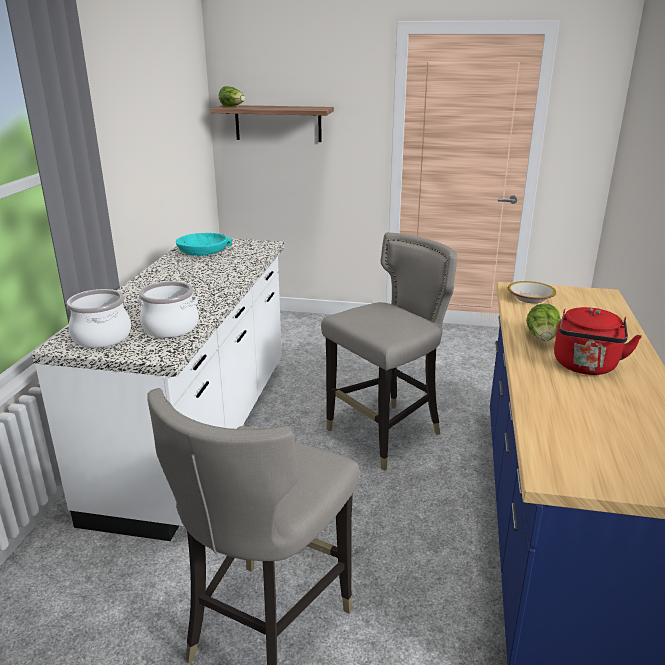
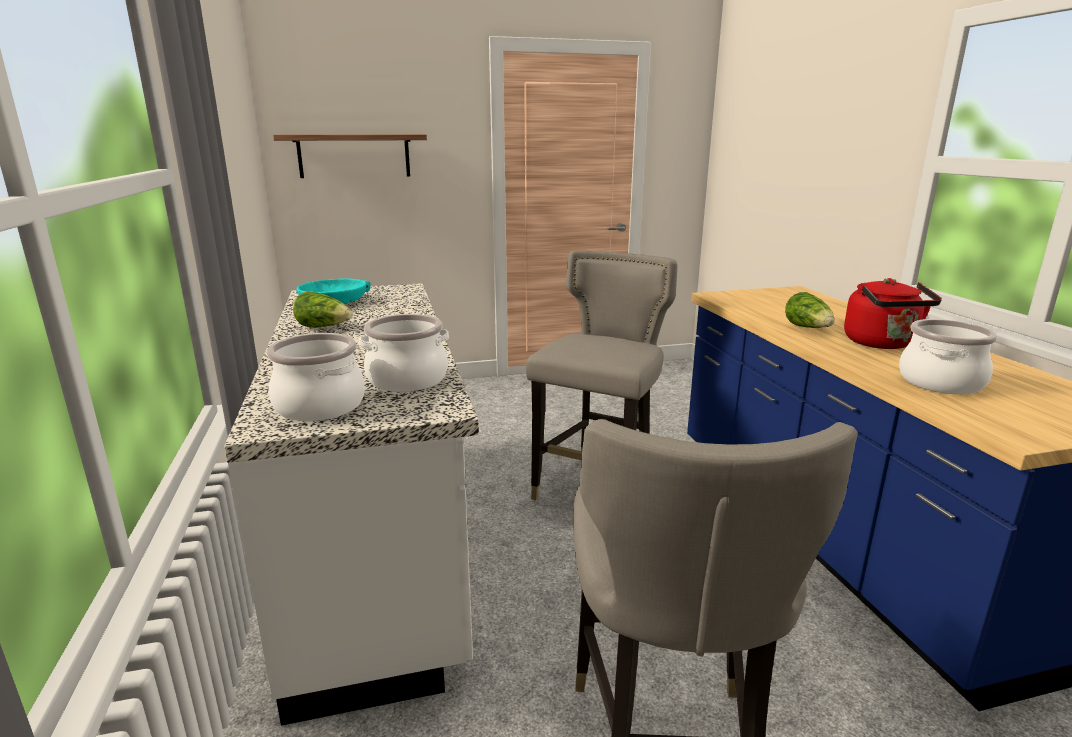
camera: 25 degrees left, 5 degrees down
(233, 107) = (300, 134): lettuce -> lettuce (324, 327)
(530, 298) = (744, 301): bowl -> none
(570, 414) = (939, 382): none -> cooking pot

